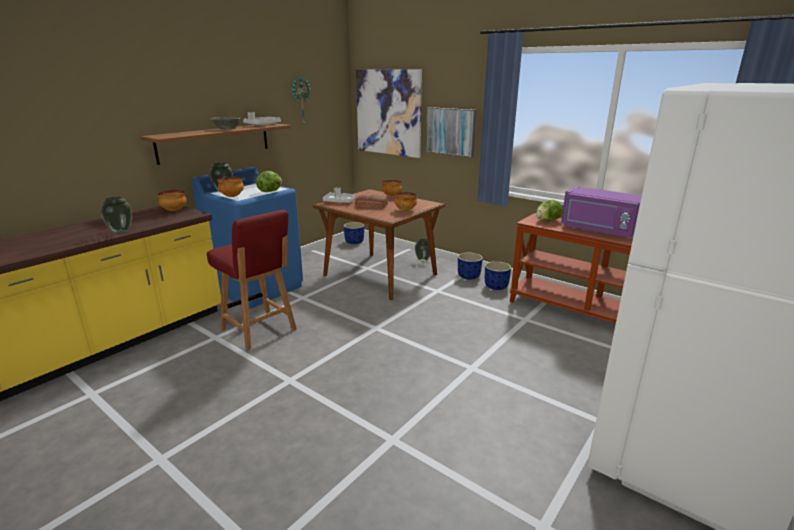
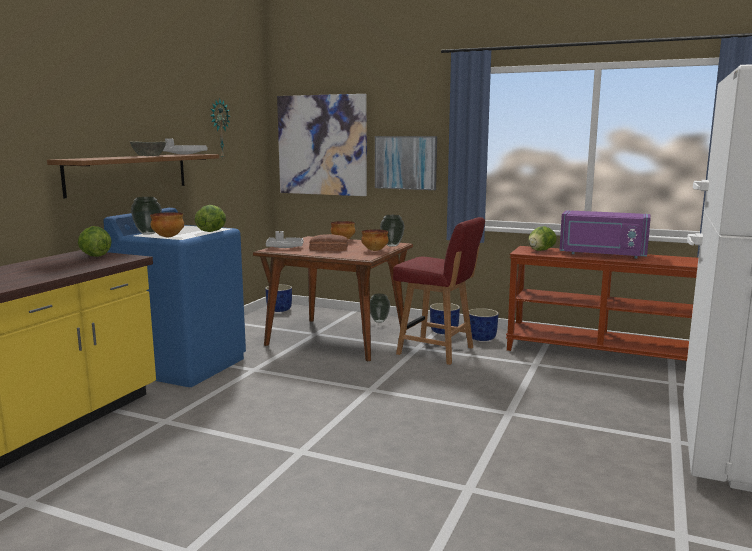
camera: 15 degrees left, 10 degrees down
(120, 232) = (48, 276): vase -> vase (391, 245)
(174, 211) = (94, 256): bowl -> lettuce
(259, 330) = (221, 407): red chair -> red chair (437, 351)

